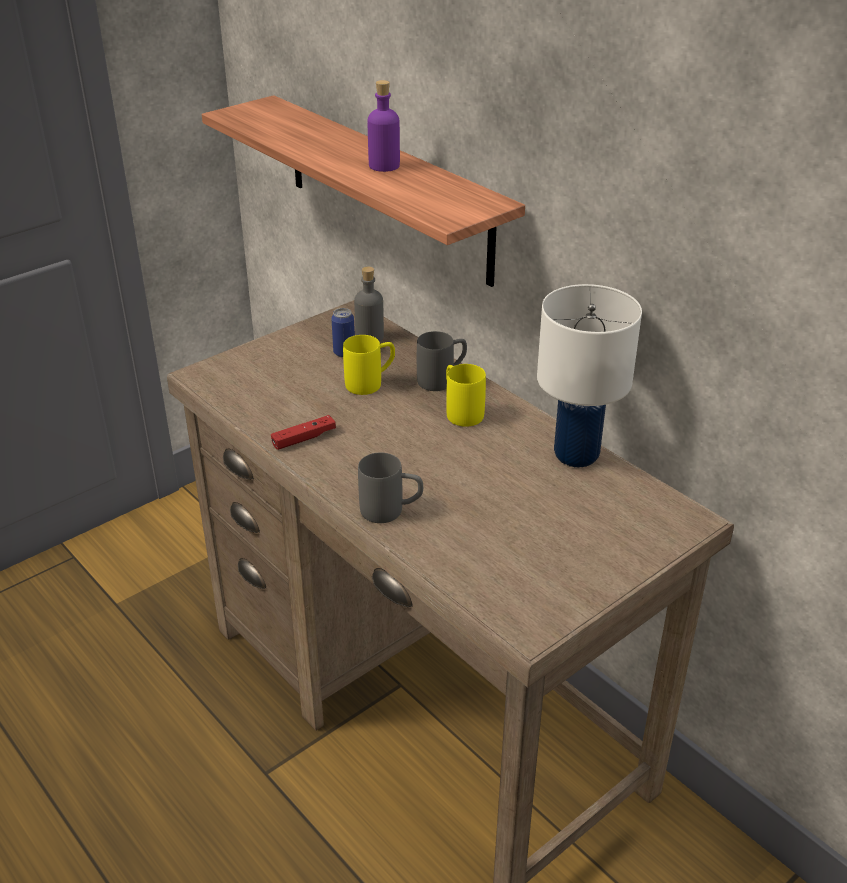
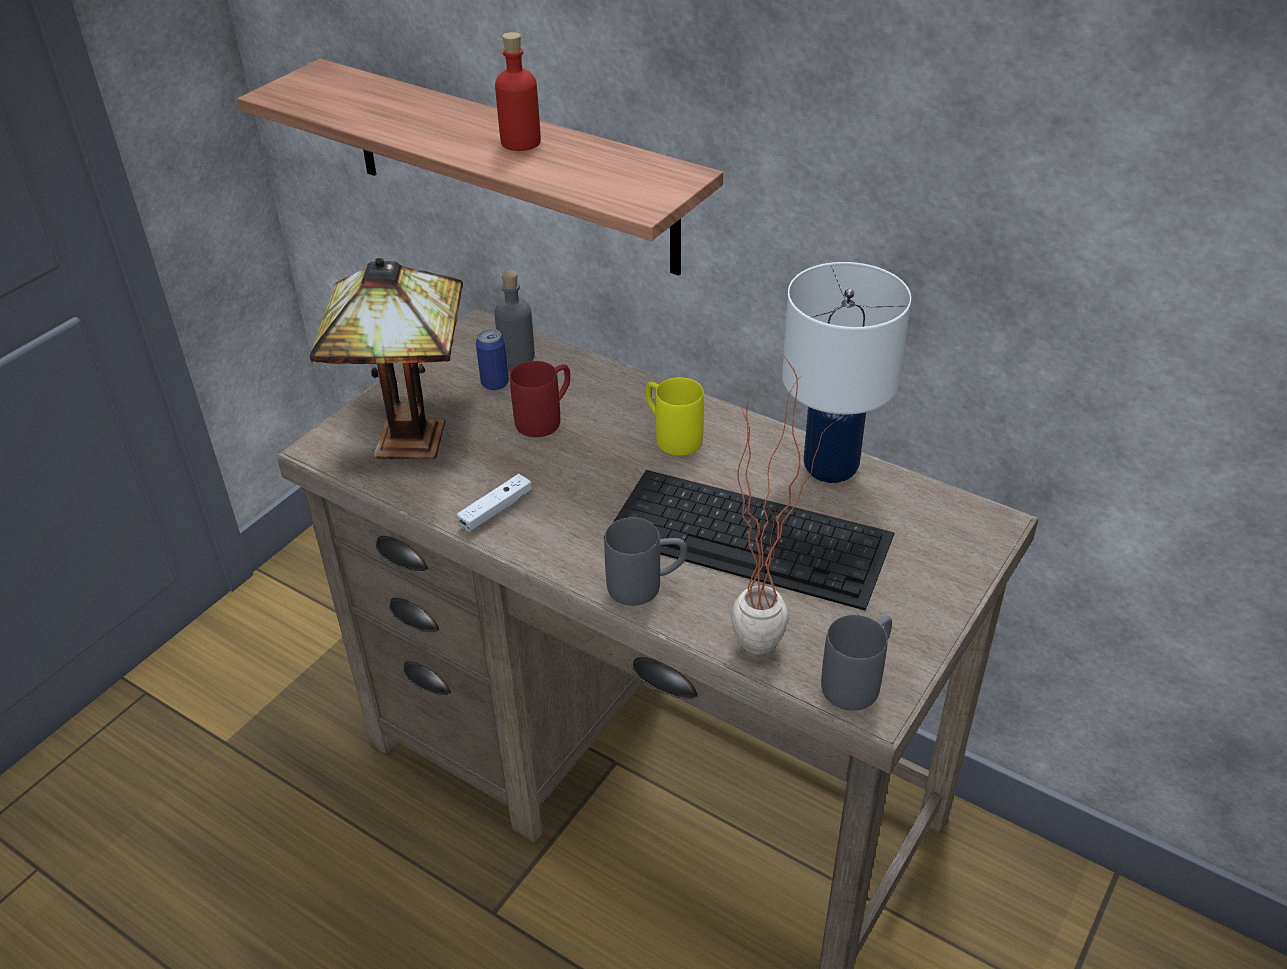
camera: 15 degrees left, 5 degrees up
(264, 377) = (407, 436): none -> table lamp
(304, 438) = (496, 510): red game controller -> white game controller
(371, 383) = (546, 418): yellow mug -> red mug
(384, 166) = (520, 142): purple bottle -> red bottle
(442, 379) = (631, 397): grey mug -> grey mug (858, 680)
(469, 566) = (771, 638): none -> potted plant
(489, 493) = (752, 536): none -> keyboard

